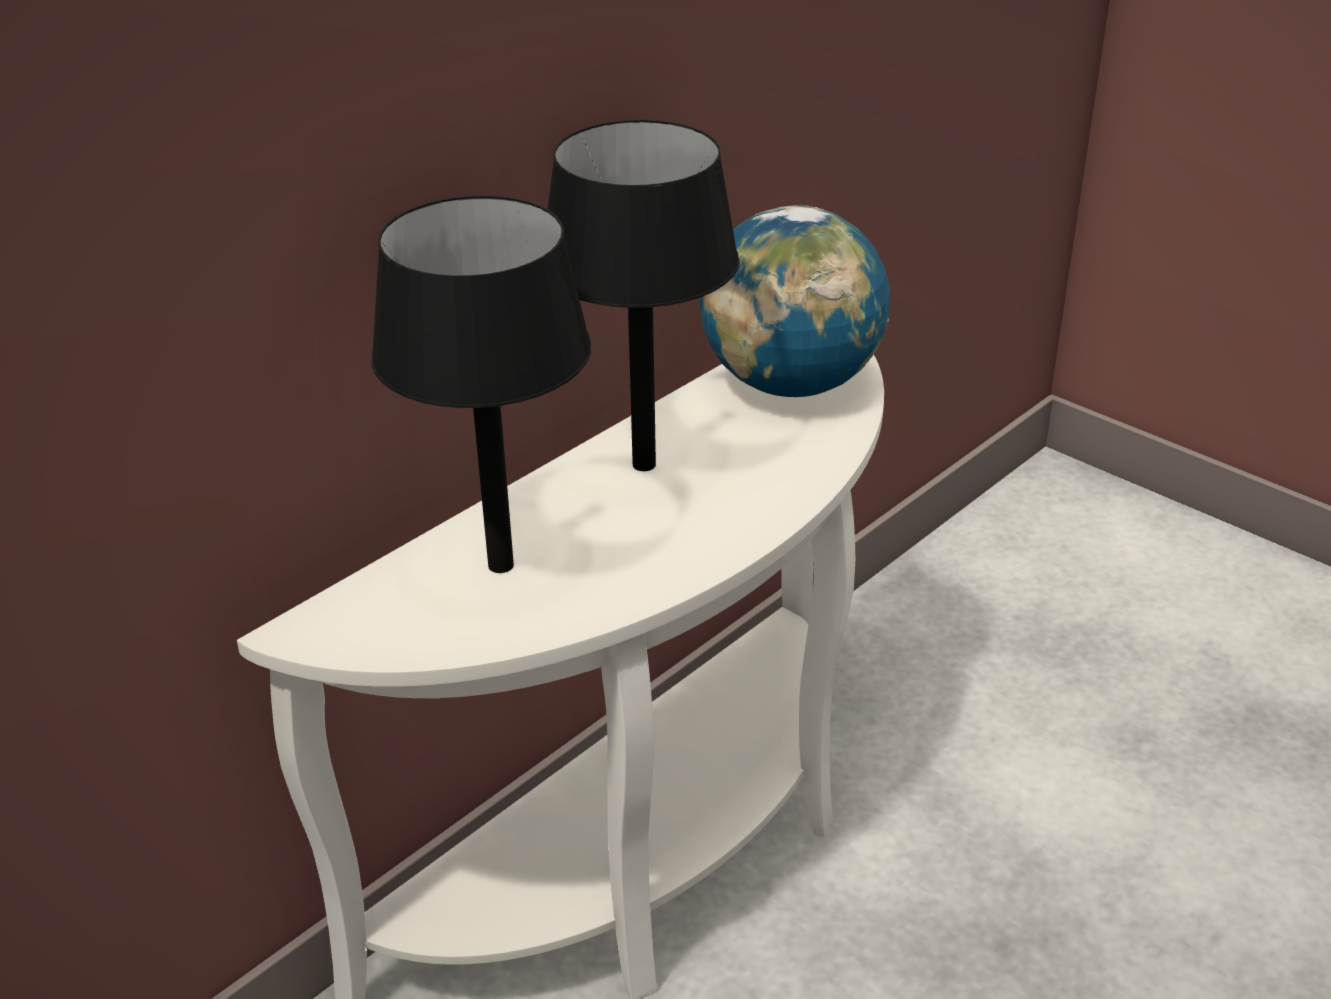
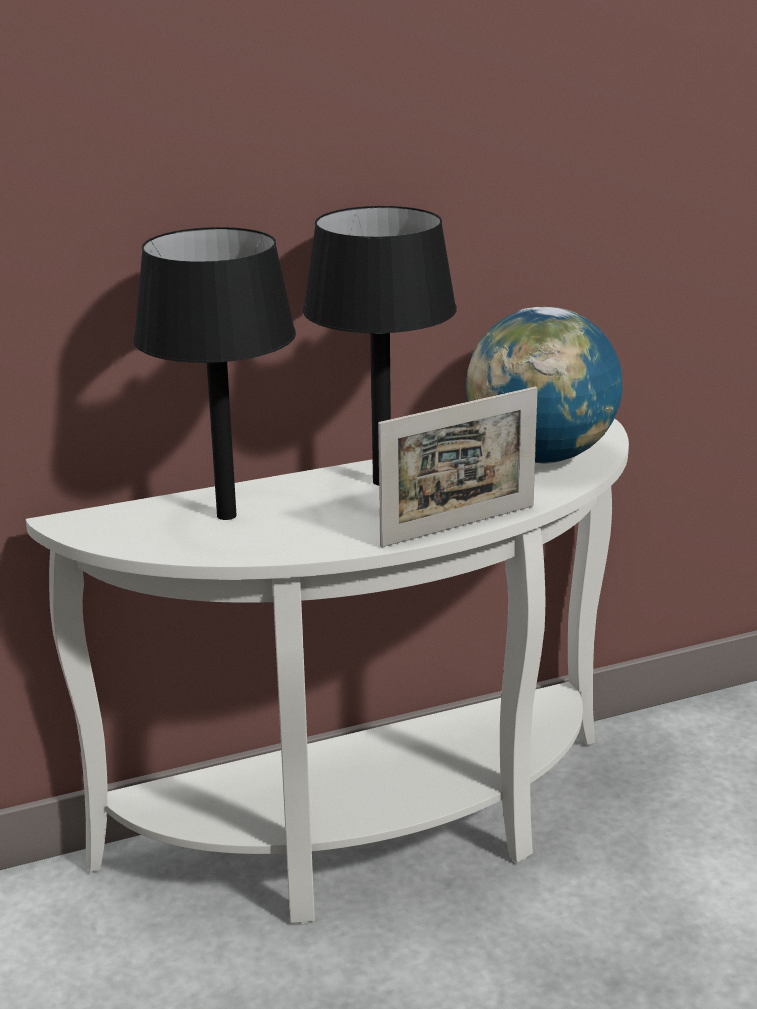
camera: 25 degrees right, 10 degrees down
(784, 508) = (458, 525): none -> picture frame

